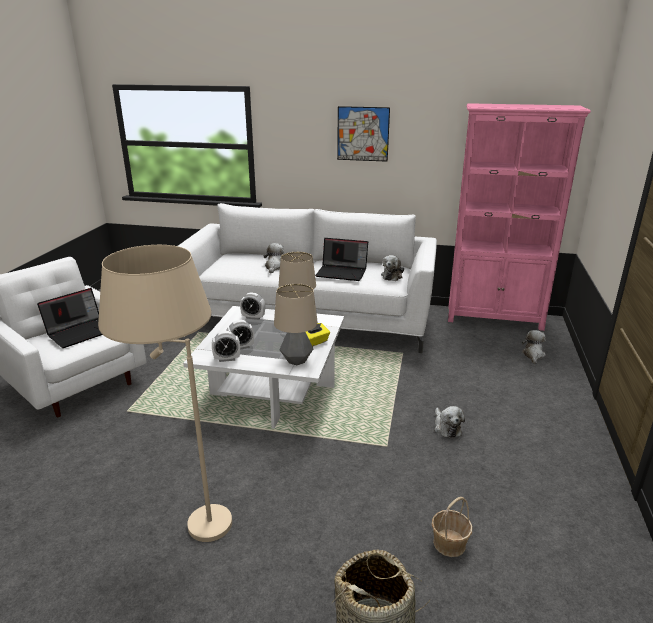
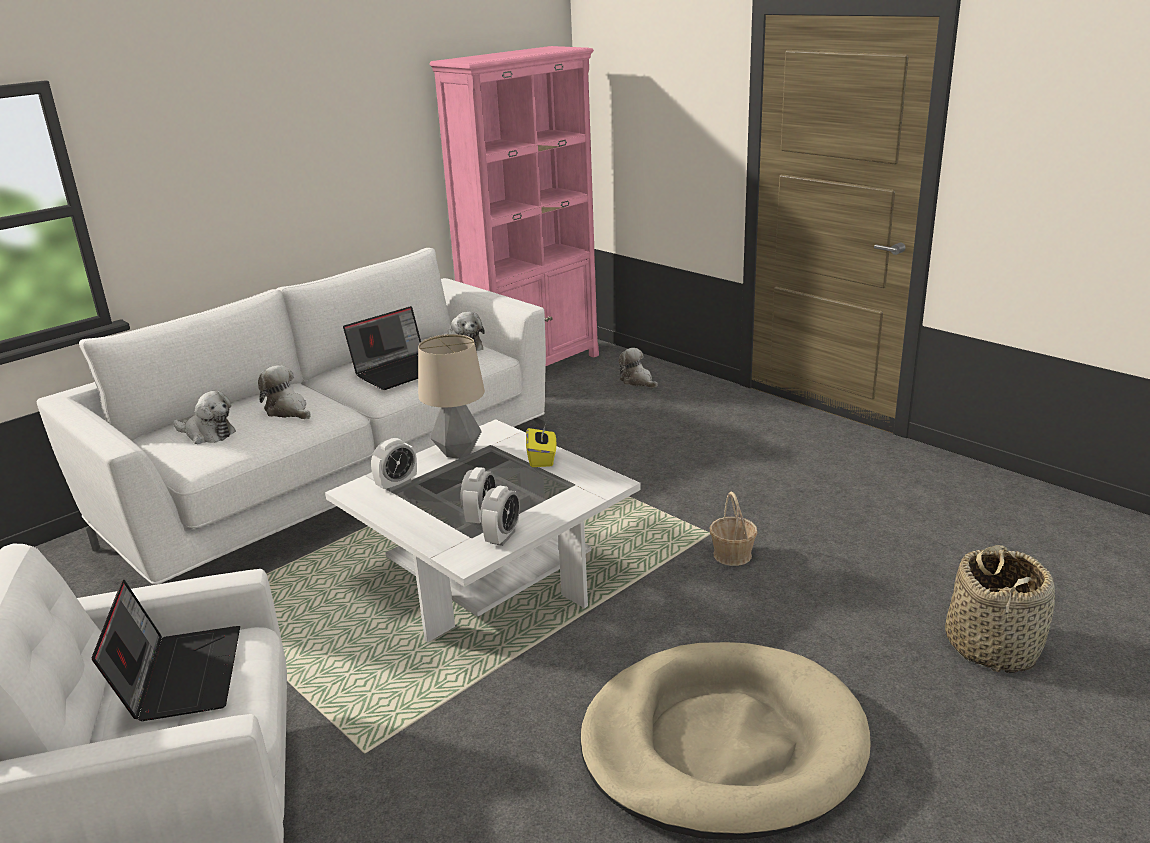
camera: 55 degrees left, 0 degrees up
(186, 521) = (722, 745): beige floor lamp -> beige dog bed
(296, 360) = (576, 485): table lamp -> none
(363, 134) = (290, 137): picture -> none
(446, 427) = (713, 483): plush toy -> plush toy (207, 434)
(449, 543) = (897, 555): basket -> basket (732, 555)

